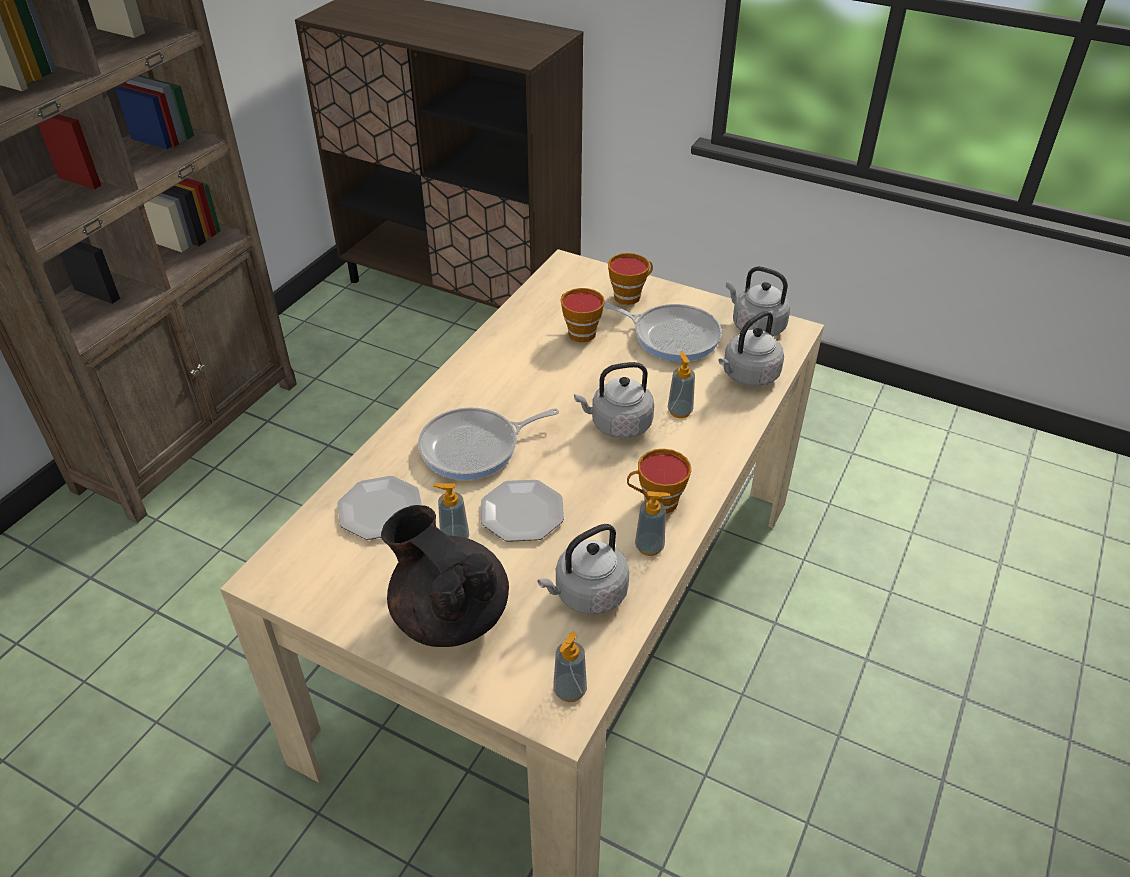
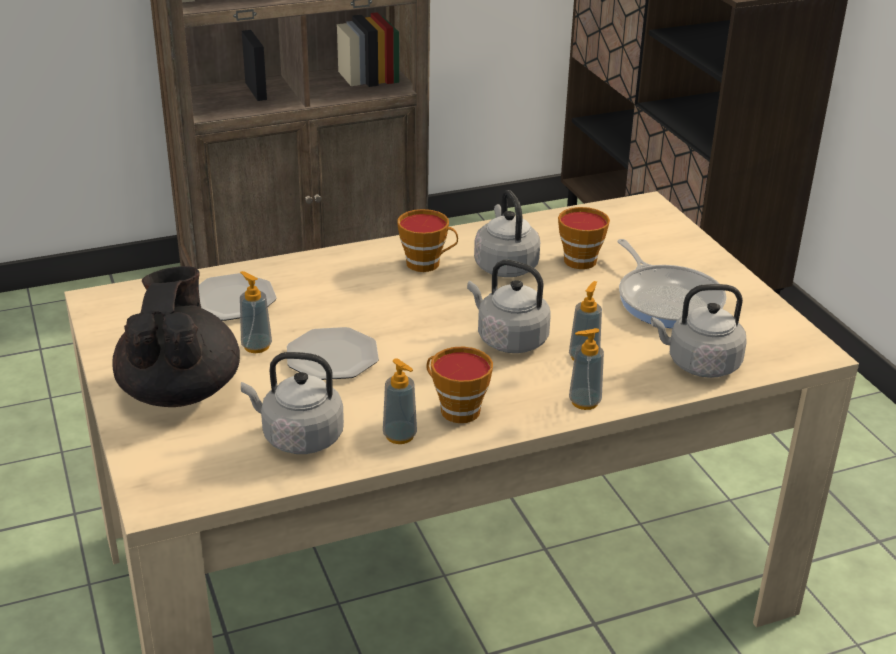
camera: 40 degrees right, 10 degrees down
(475, 448) = (362, 297): frying pan -> none
(570, 690) = (189, 488): soap dispenser -> soap dispenser (584, 402)
(629, 296) = (673, 252): cup -> cup (427, 264)
(755, 326) = (772, 330): grey kettle -> grey kettle (505, 265)

